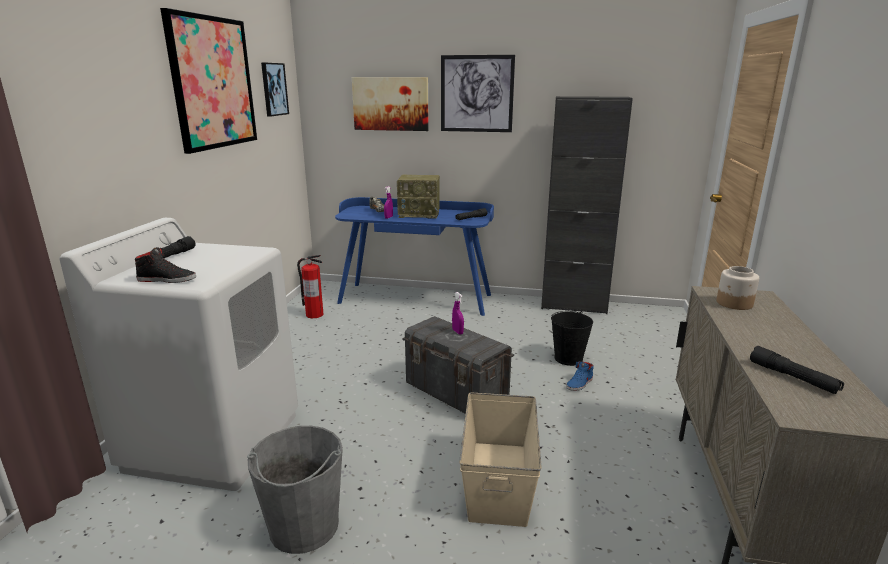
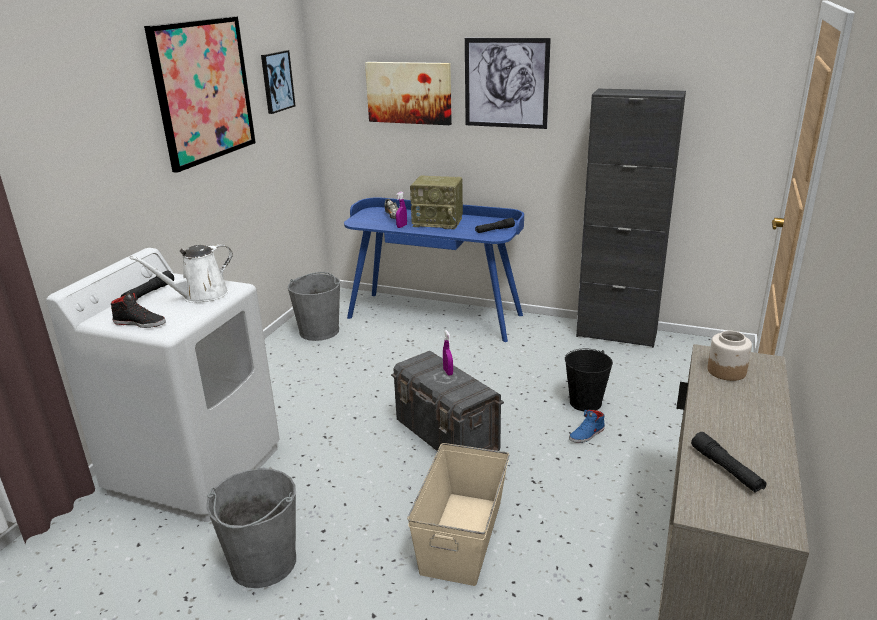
camera: 10 degrees right, 5 degrees up
(226, 257) = (200, 295): none -> white watering can
(314, 314) = (319, 331): fire extinguisher -> grey bucket

